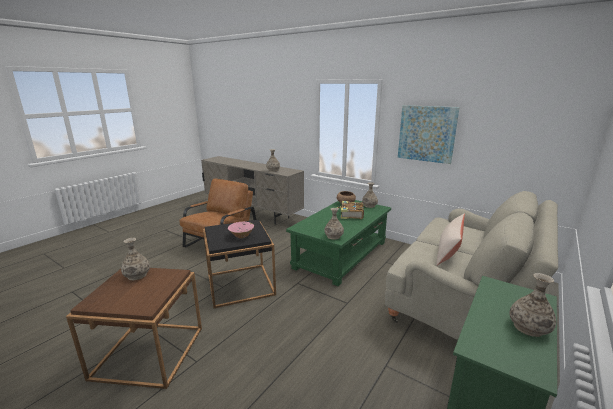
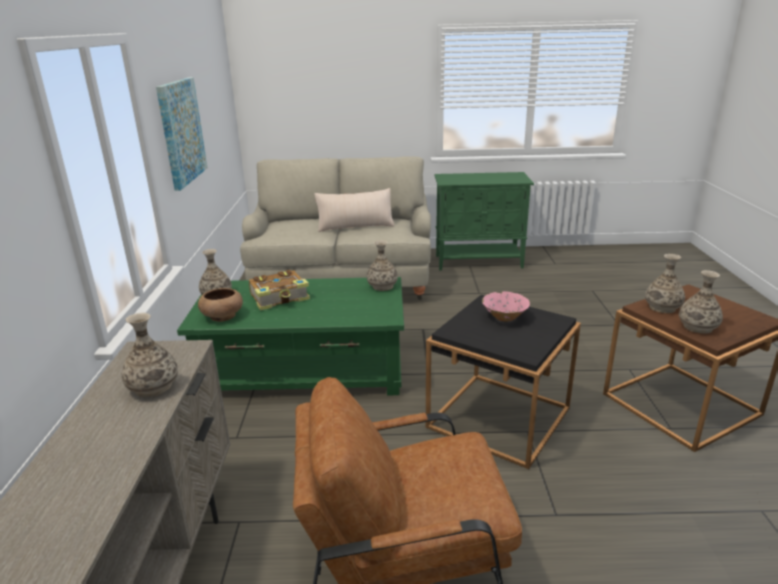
camera: 125 degrees left, 5 degrees up
(529, 327) = (482, 175): vase -> vase (662, 307)

